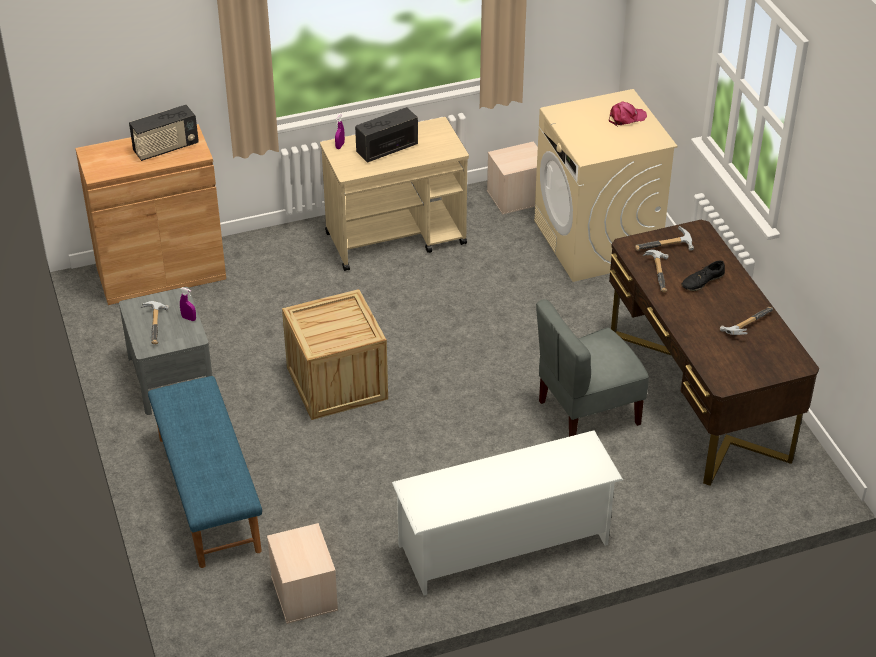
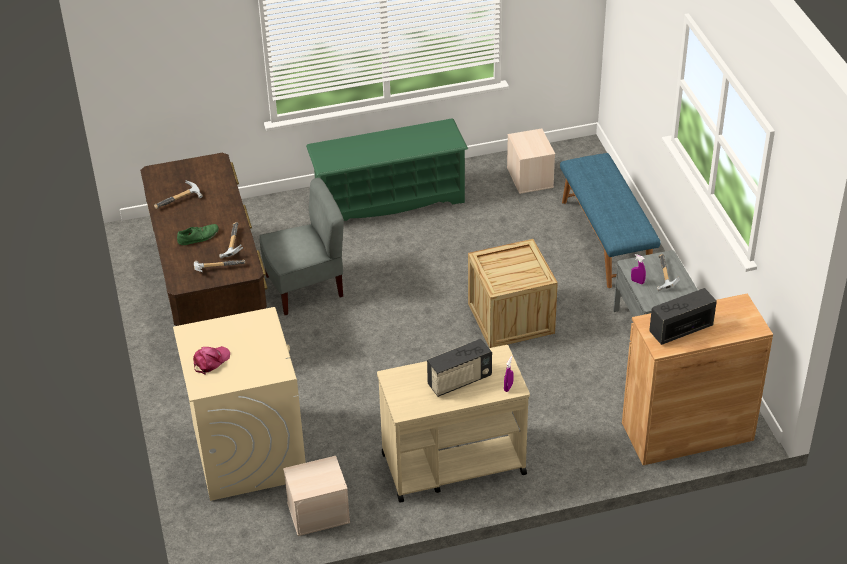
camera: 175 degrees left, 0 degrees up
(504, 545) = (389, 200): white shoe rack -> green shoe rack
(626, 118) = (211, 361): pink cap -> pink cap turned 150 degrees clockwise
(702, 281) = (198, 237): black shoe -> green shoe

